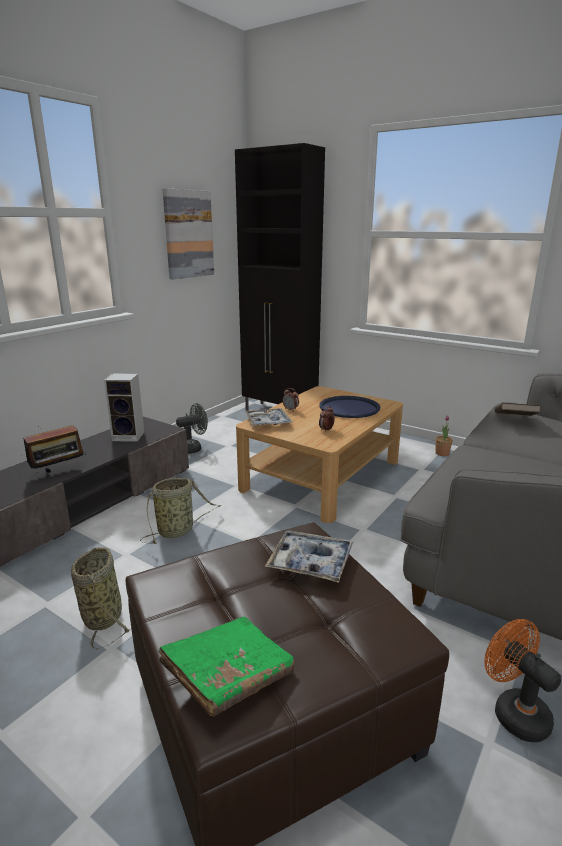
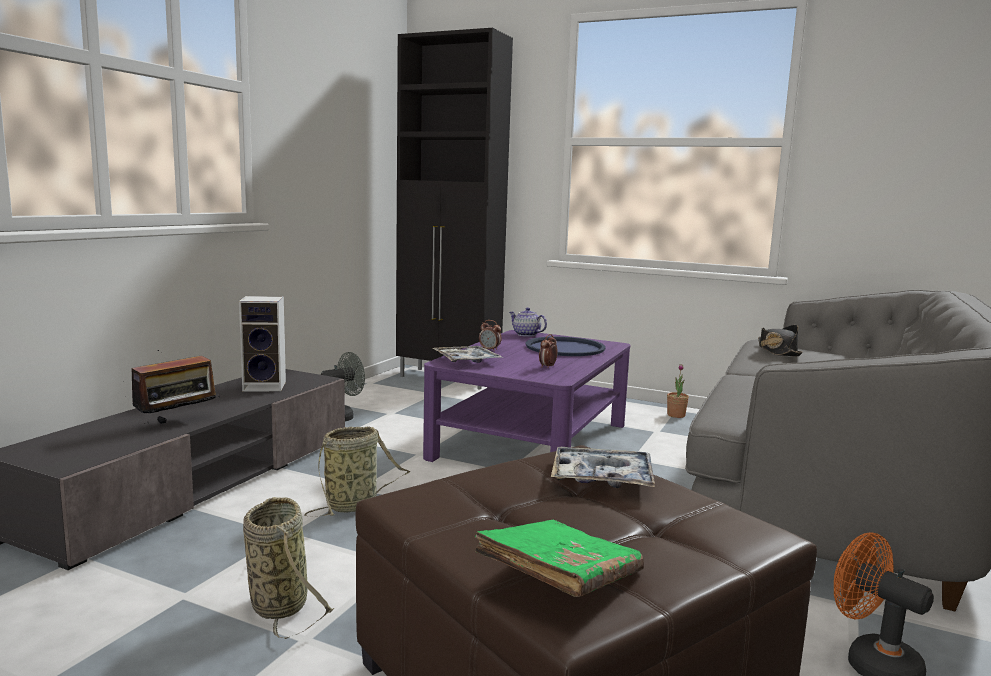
camera: 10 degrees left, 10 degrees down
(188, 234) = (337, 132): picture -> none
(322, 475) = (531, 440): beige coffee table -> purple coffee table
(326, 392) = (526, 334): none -> teapot
(514, 420) = (777, 351): brown book -> black hat

